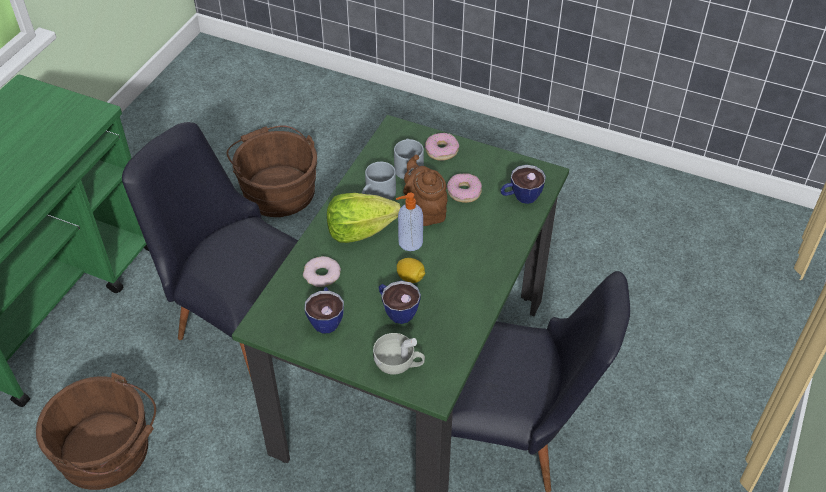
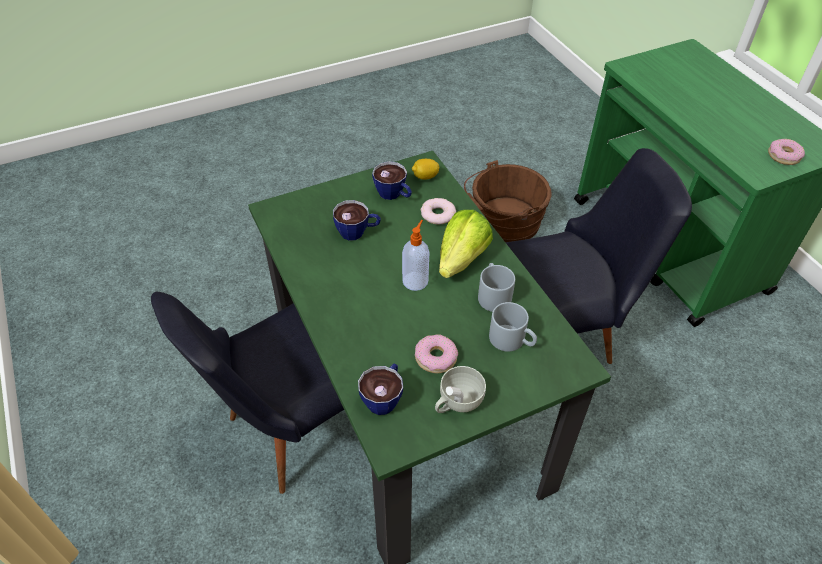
camera: 130 degrees right, 0 degrees up
(277, 189) = (721, 453): brown bucket -> none
(399, 364) = (313, 206): white cup -> white cup (457, 402)
(411, 278) = (378, 258): lemon -> lemon (425, 177)
(425, 211) = (441, 314): brown teapot -> none
(441, 151) = (511, 382): donut -> donut (783, 156)

